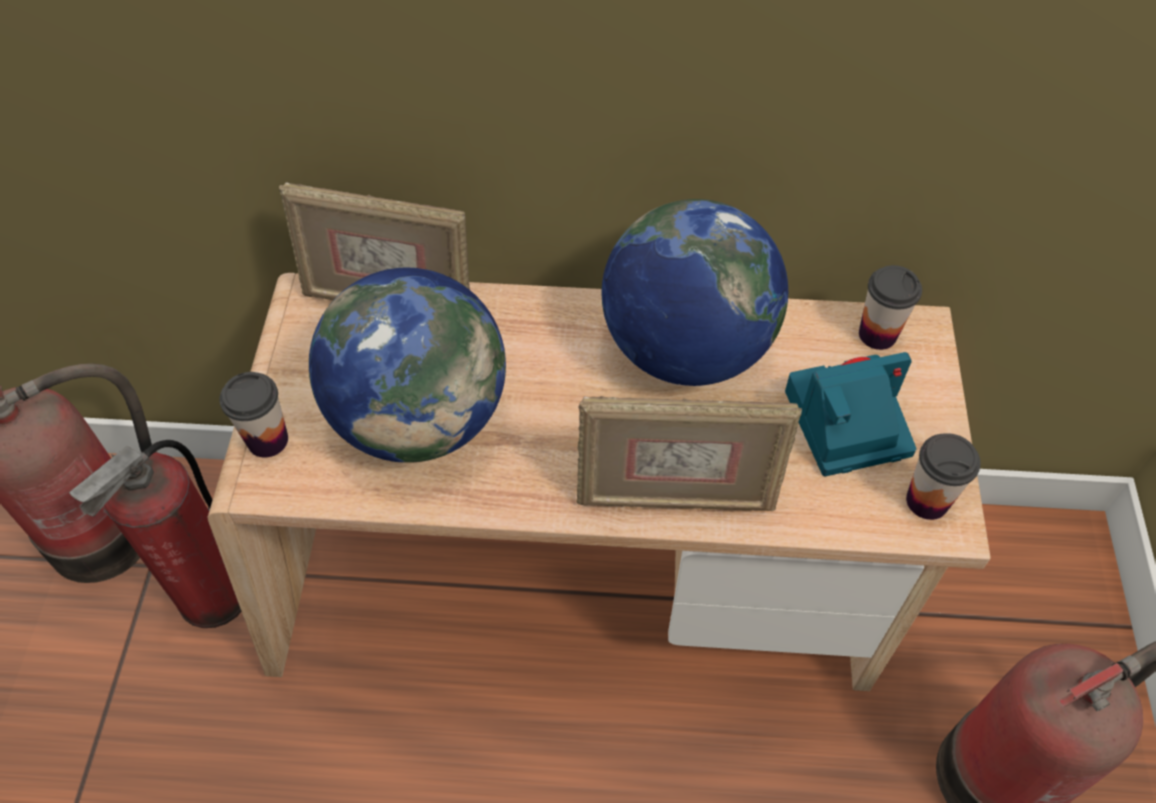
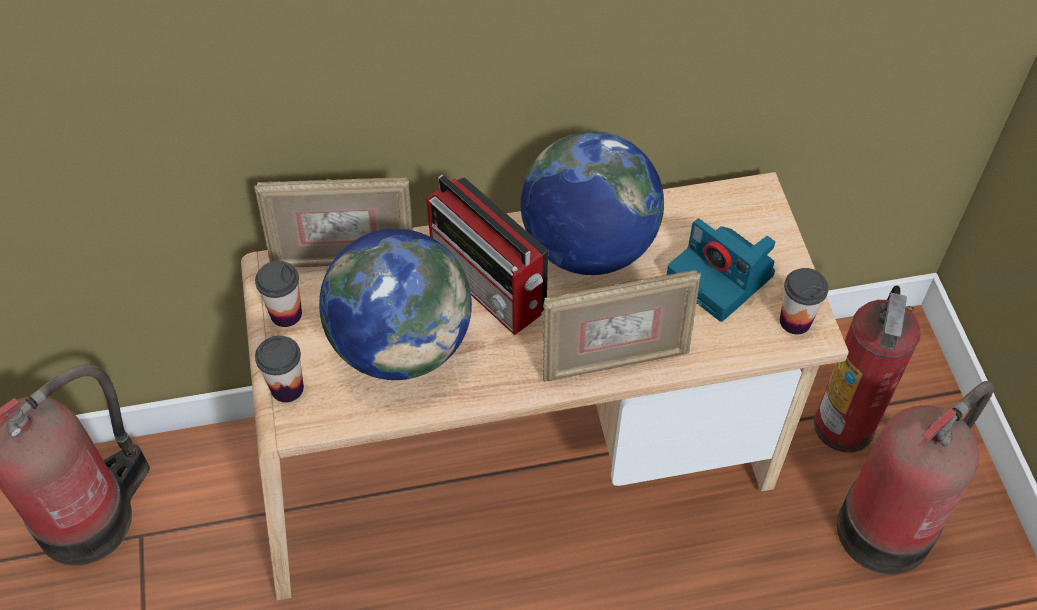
camera: 15 degrees left, 0 degrees up
(214, 595) = (206, 546): fire extinguisher -> fire extinguisher (845, 426)
(550, 372) = (490, 287): none -> radio
(845, 424) = (722, 278): camera -> camera turned 105 degrees counterclockwise
(877, 334) = (728, 204): cup -> cup (286, 314)

